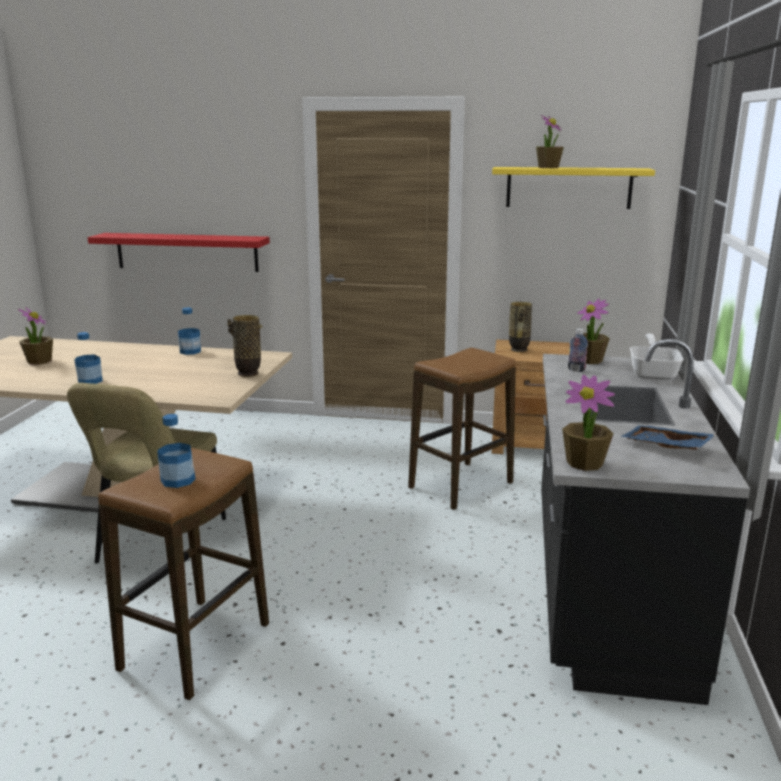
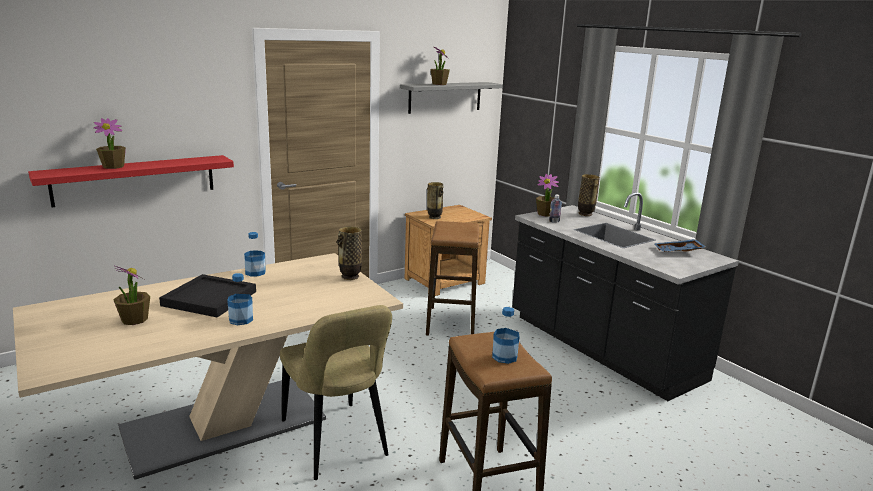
camera: 45 degrees left, 0 degrees up
(113, 360) = (209, 298): none -> black tray
(568, 187) = (445, 97): yellow shelf -> grey shelf
(585, 463) = (675, 269): potted plant -> potted plant (113, 166)
(653, 372) = (585, 214): frying pan -> vase

